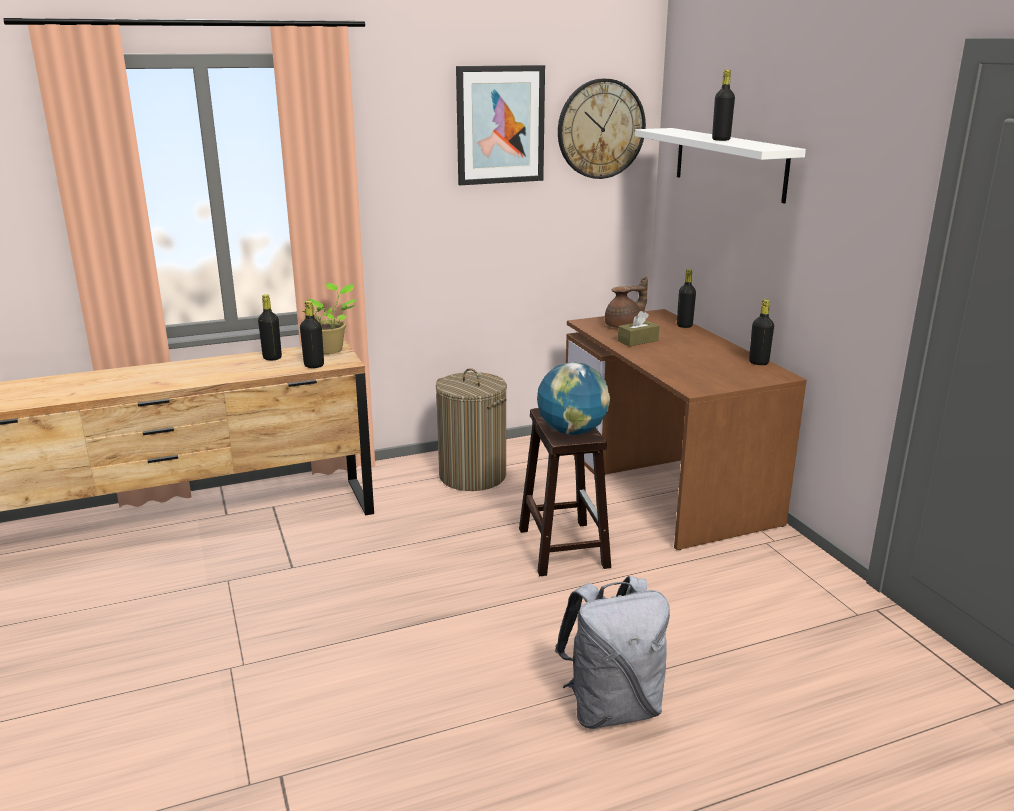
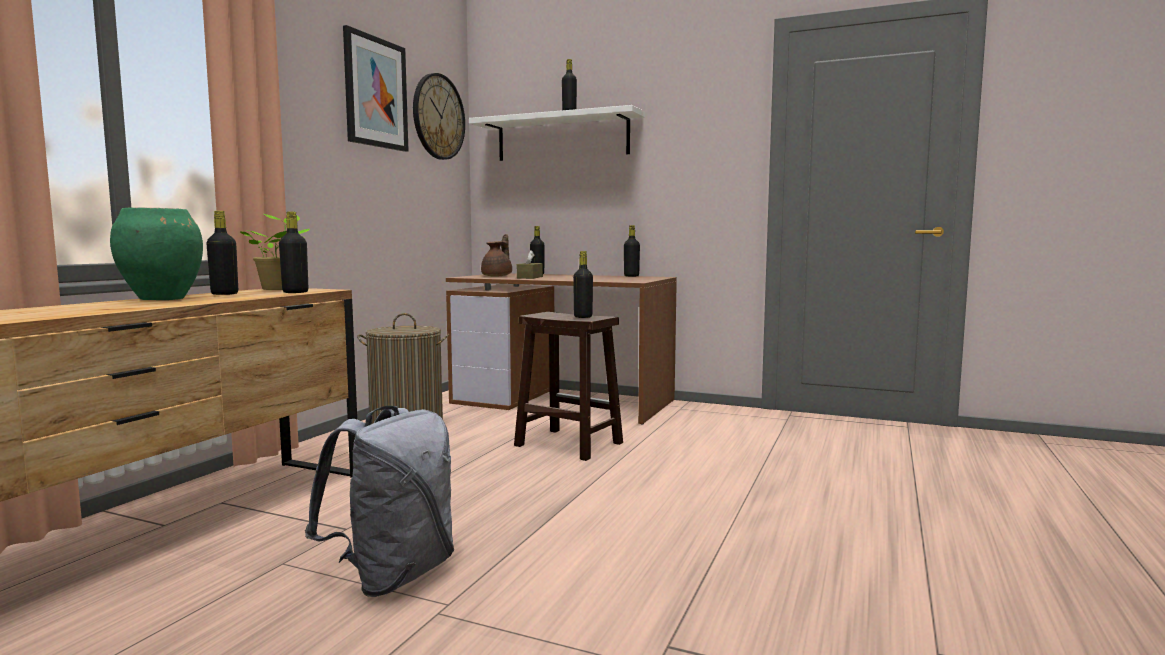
camera: 45 degrees left, 15 degrees down
(221, 363) = (163, 299): none -> green vase
(572, 431) = (583, 317): globe -> black bottle
(612, 708) = (779, 496): grey backpack -> grey backpack (393, 575)

